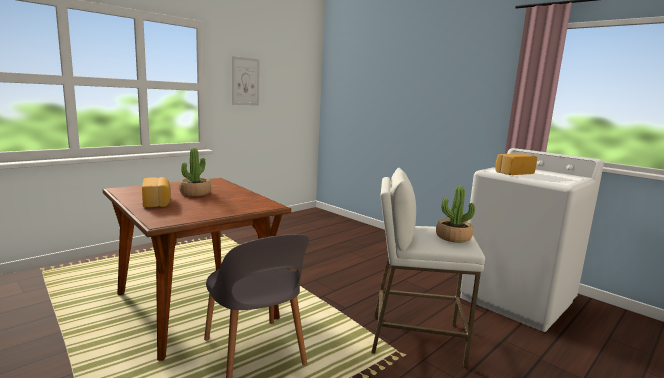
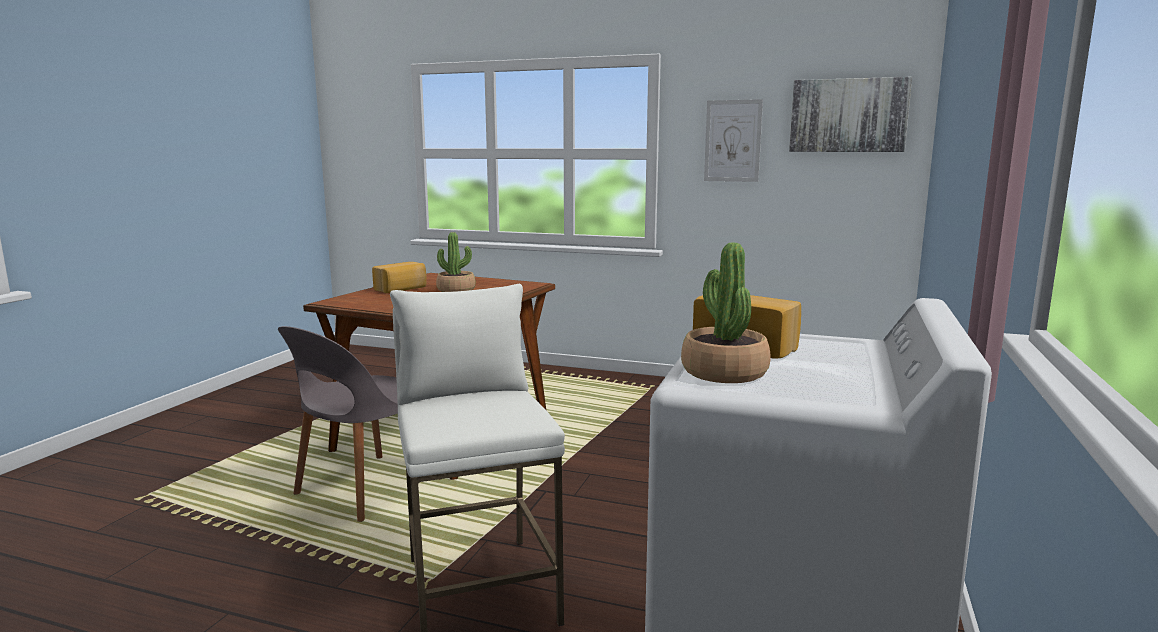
camera: 65 degrees right, 0 degrees up
(293, 72) = (848, 115): none -> picture
(453, 237) = (468, 417): potted plant -> potted plant (724, 372)

